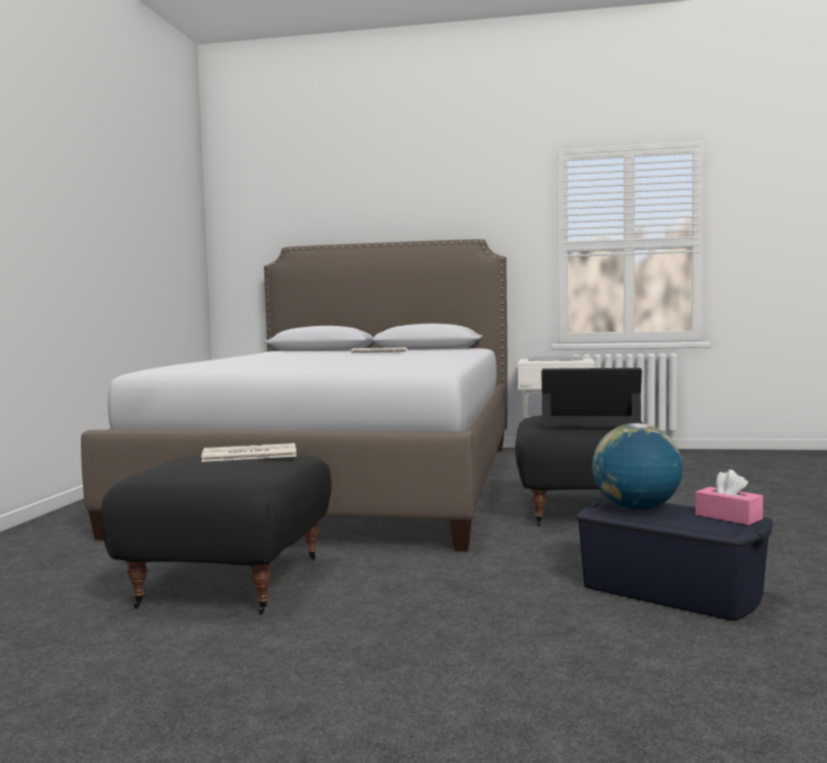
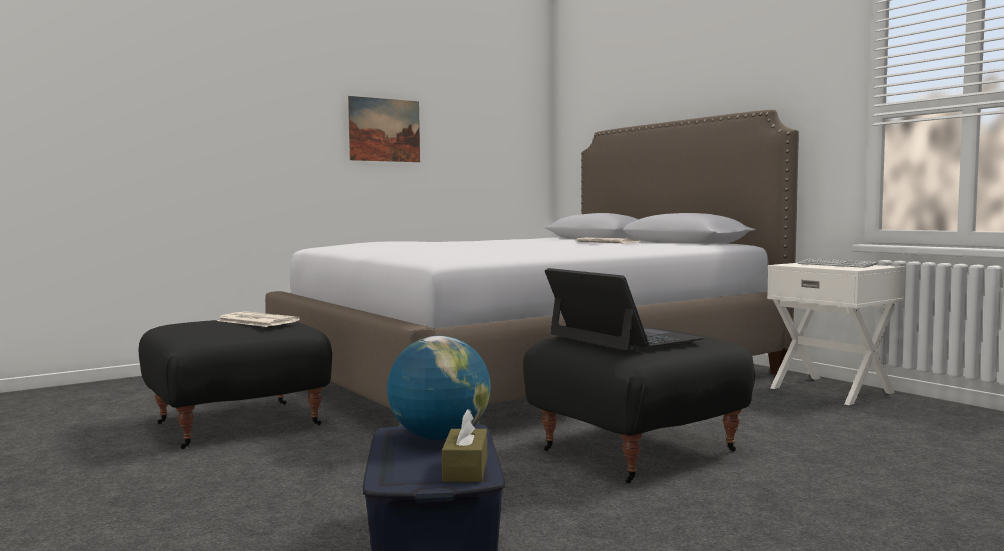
camera: 45 degrees right, 0 degrees up
(95, 231) = (384, 130): none -> picture
(728, 517) = (465, 469): pink tissue box -> brown tissue box

